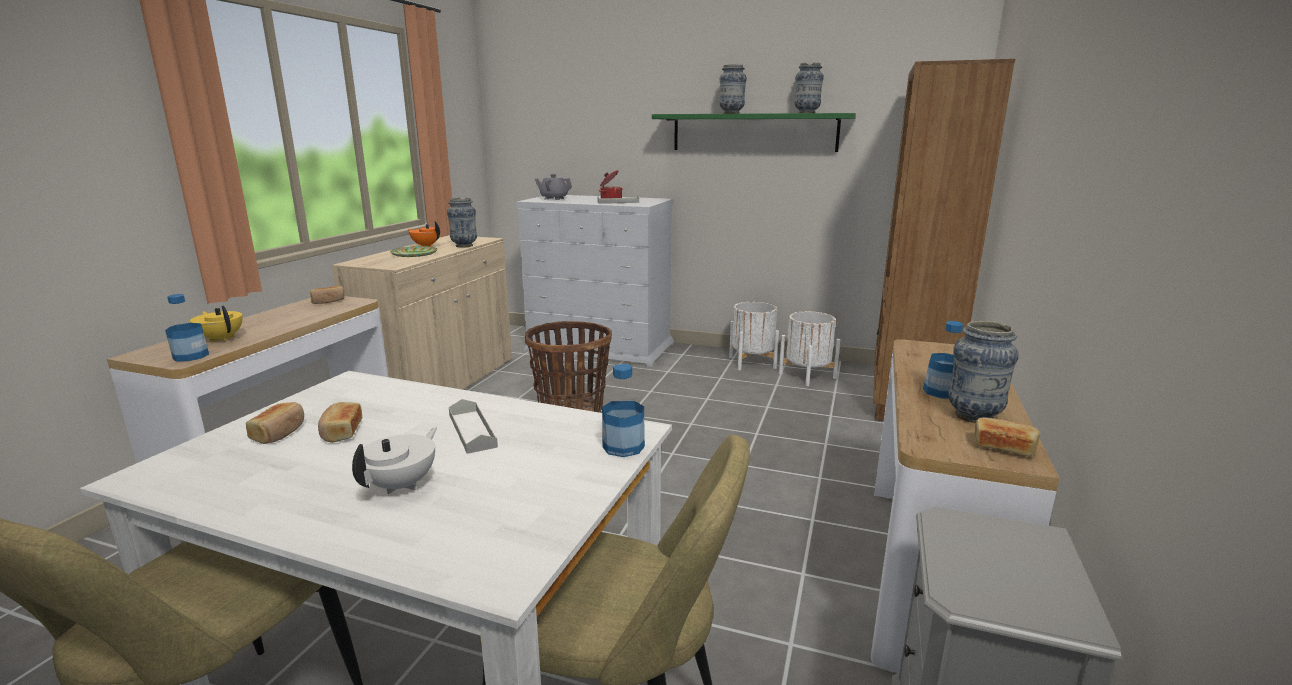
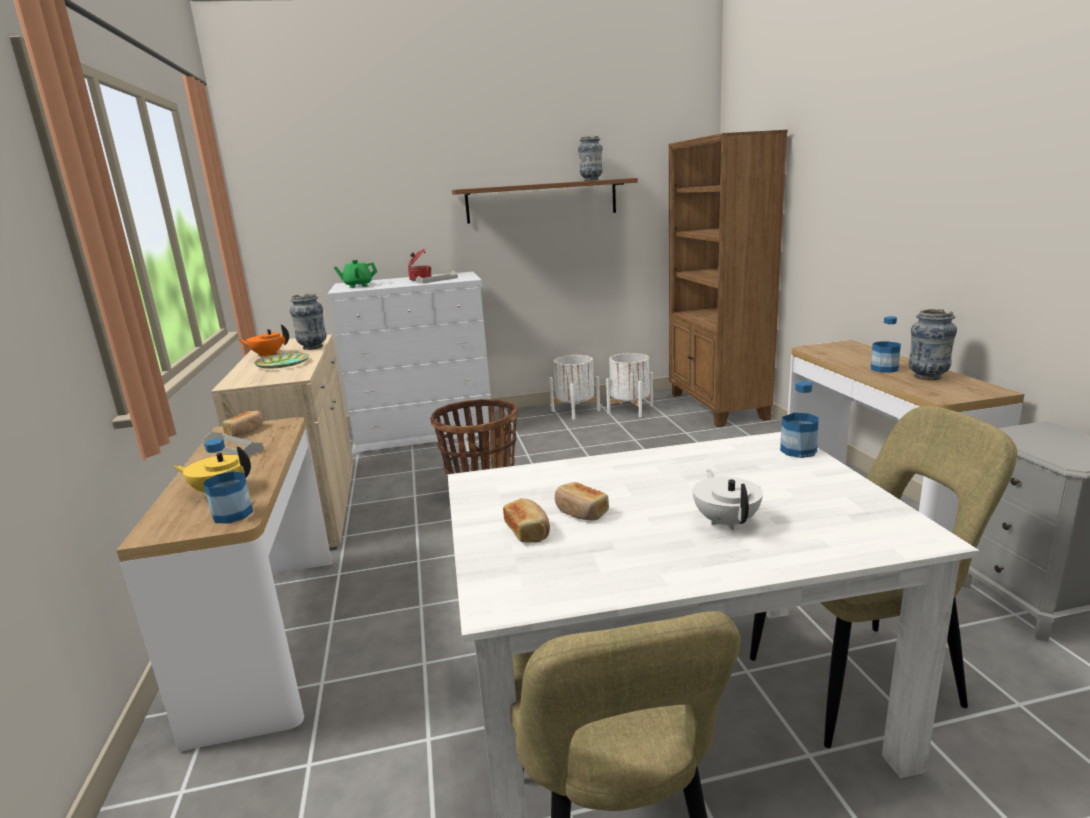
camera: 30 degrees left, 0 degrees up
(472, 430) = (677, 476): grey tray -> grey tray (233, 448)
(554, 198) = (358, 286): grey teapot -> green teapot
(731, 113) = (527, 184): vase -> none
(754, 132) = (542, 201): green shelf -> brown shelf
(1003, 447) = (974, 387): bread -> none

